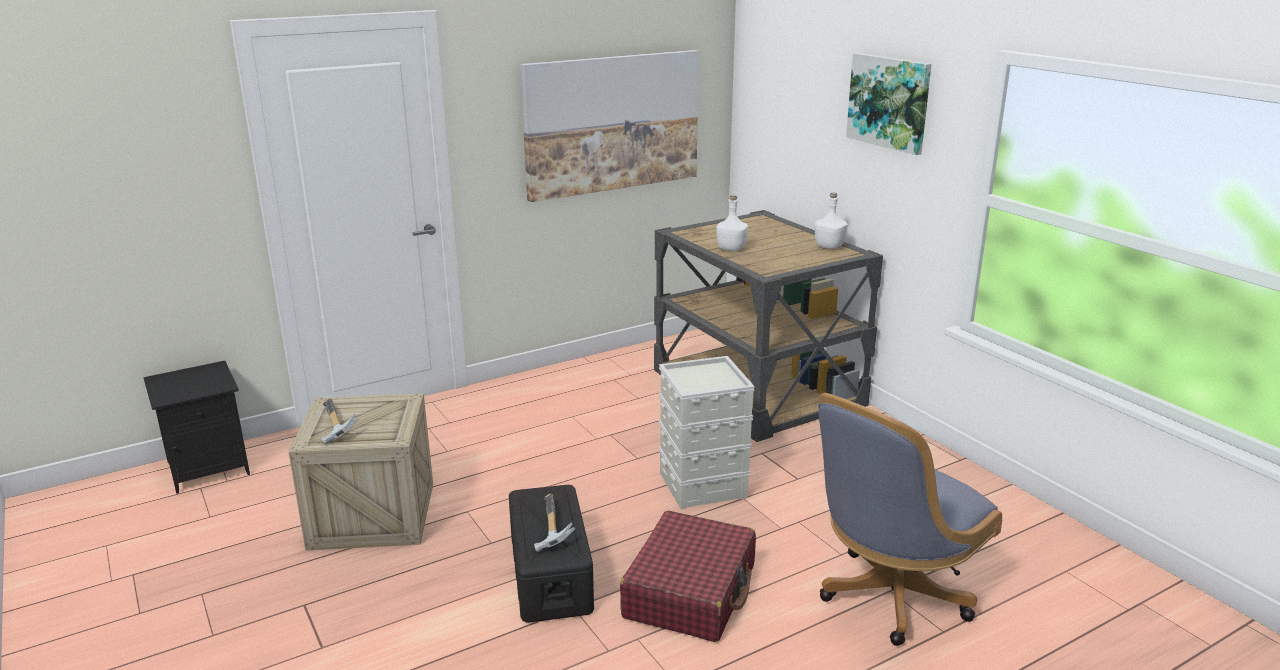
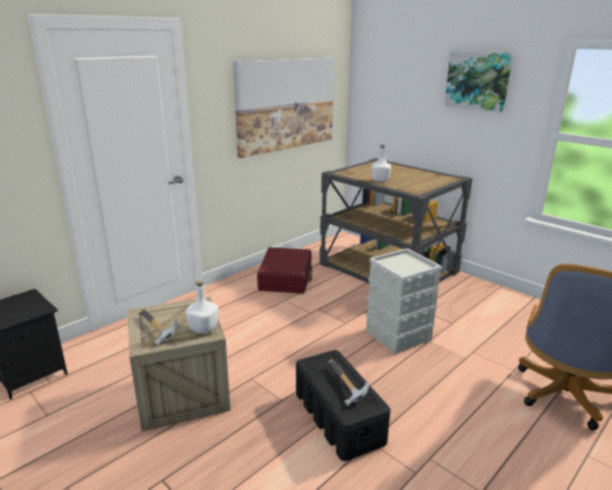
camera: 15 degrees left, 0 degrees up
(690, 591) = (441, 414): red suitcase -> red suitcase (286, 279)
(830, 246) = (437, 175): white bottle -> white bottle (204, 329)

